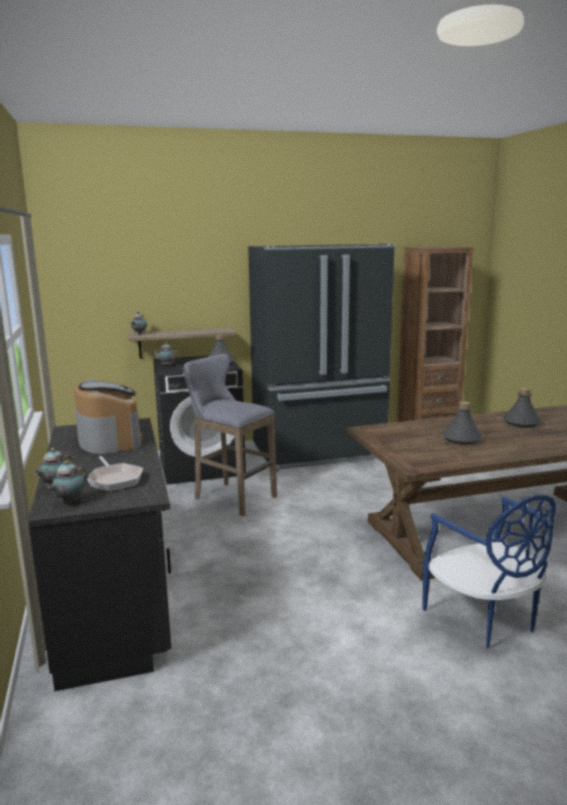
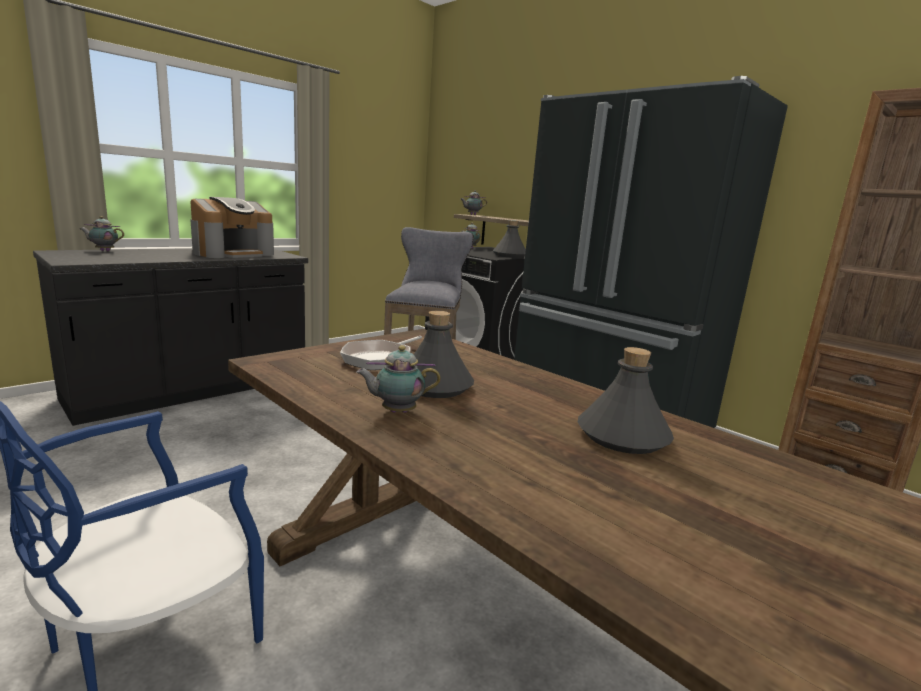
camera: 60 degrees right, 0 degrees up
(69, 502) = (66, 253): teapot -> teapot (396, 412)
(115, 479) = (119, 257): frying pan -> frying pan (380, 359)

